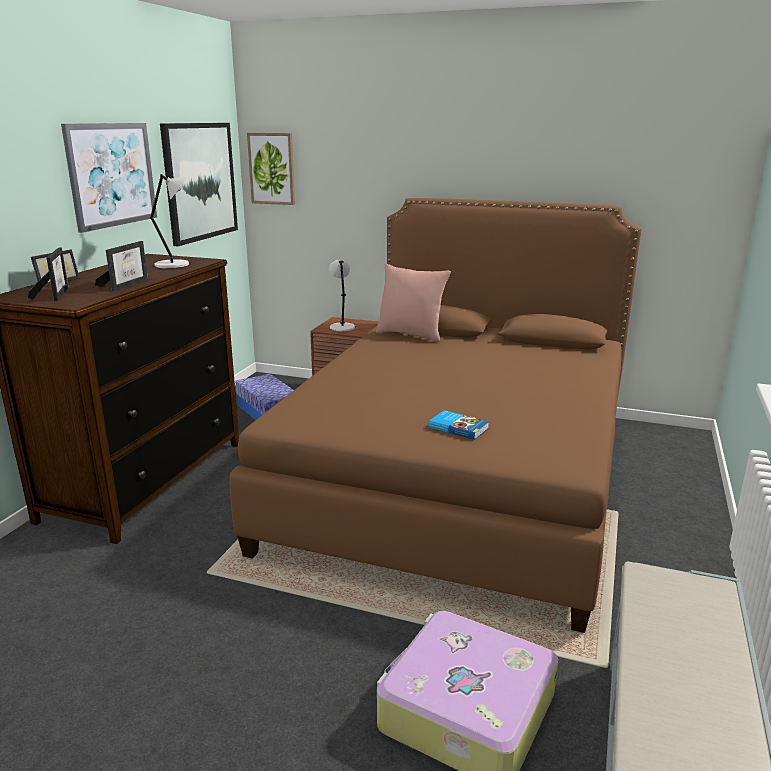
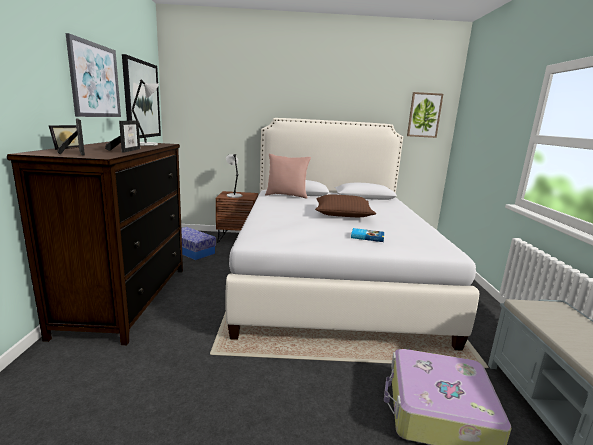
camera: 20 degrees left, 5 degrees down
(272, 168) = (183, 98): picture -> picture (424, 115)
(459, 476) = (331, 275): brown bed -> white bed
(468, 378) = (343, 214): none -> brown pillow

